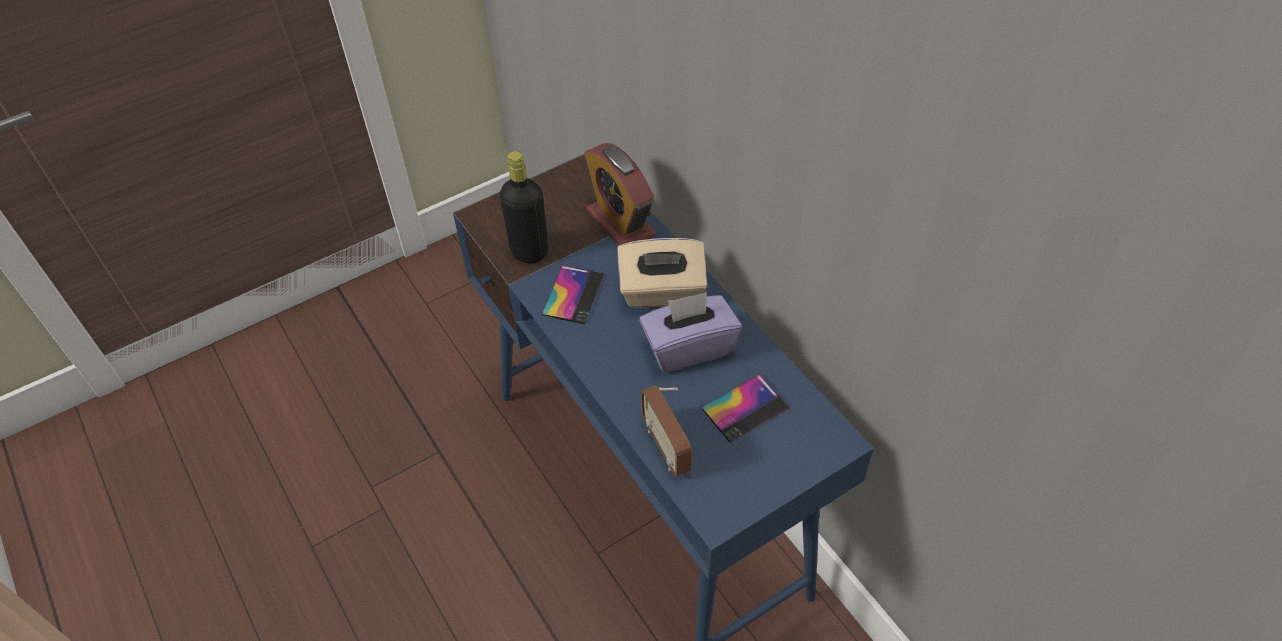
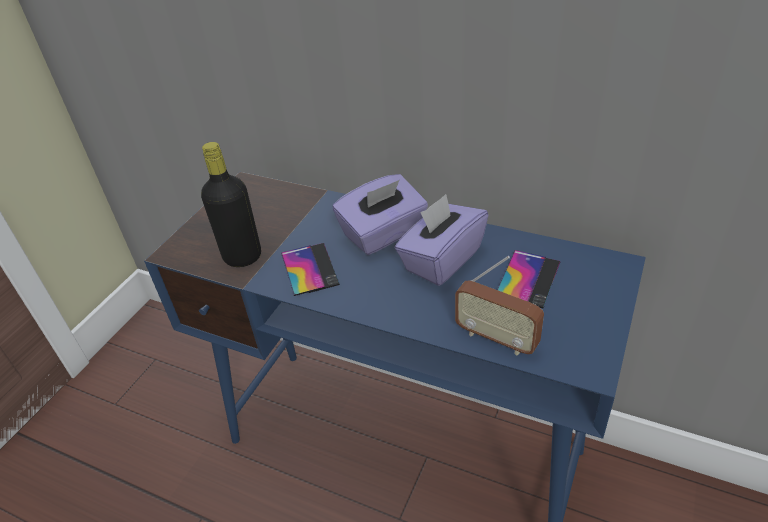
camera: 30 degrees left, 10 degrees down
(621, 223) = (306, 205): alarm clock -> none
(662, 292) = (383, 234): beige tissue box -> purple tissue box

